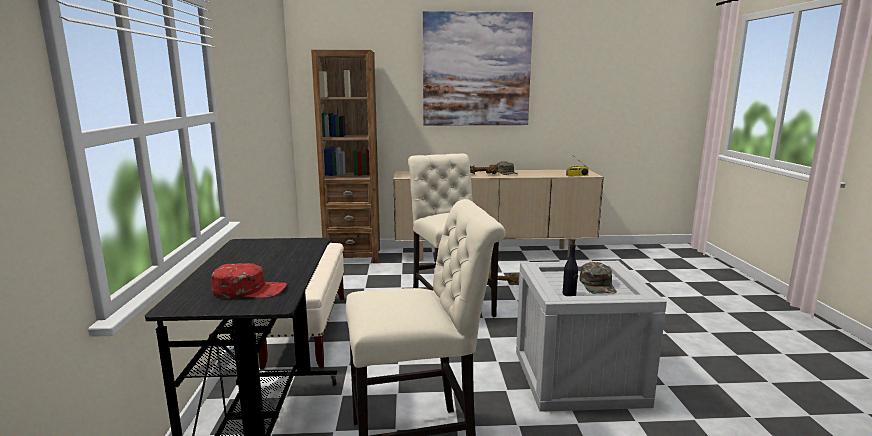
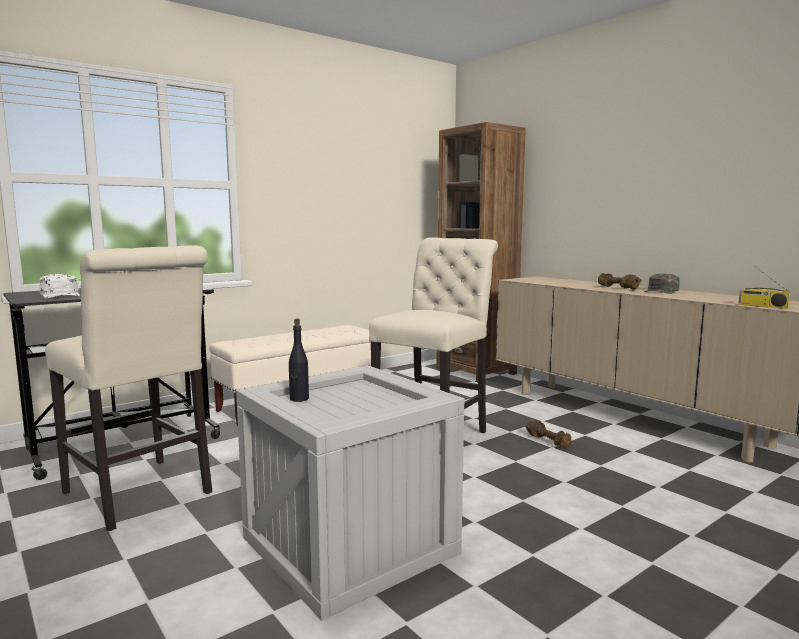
camera: 55 degrees right, 5 degrees down
(250, 289) = (61, 295): red cap -> white cap
(476, 70) = (646, 134): picture -> none
(598, 285) = (354, 406): green cap -> none

